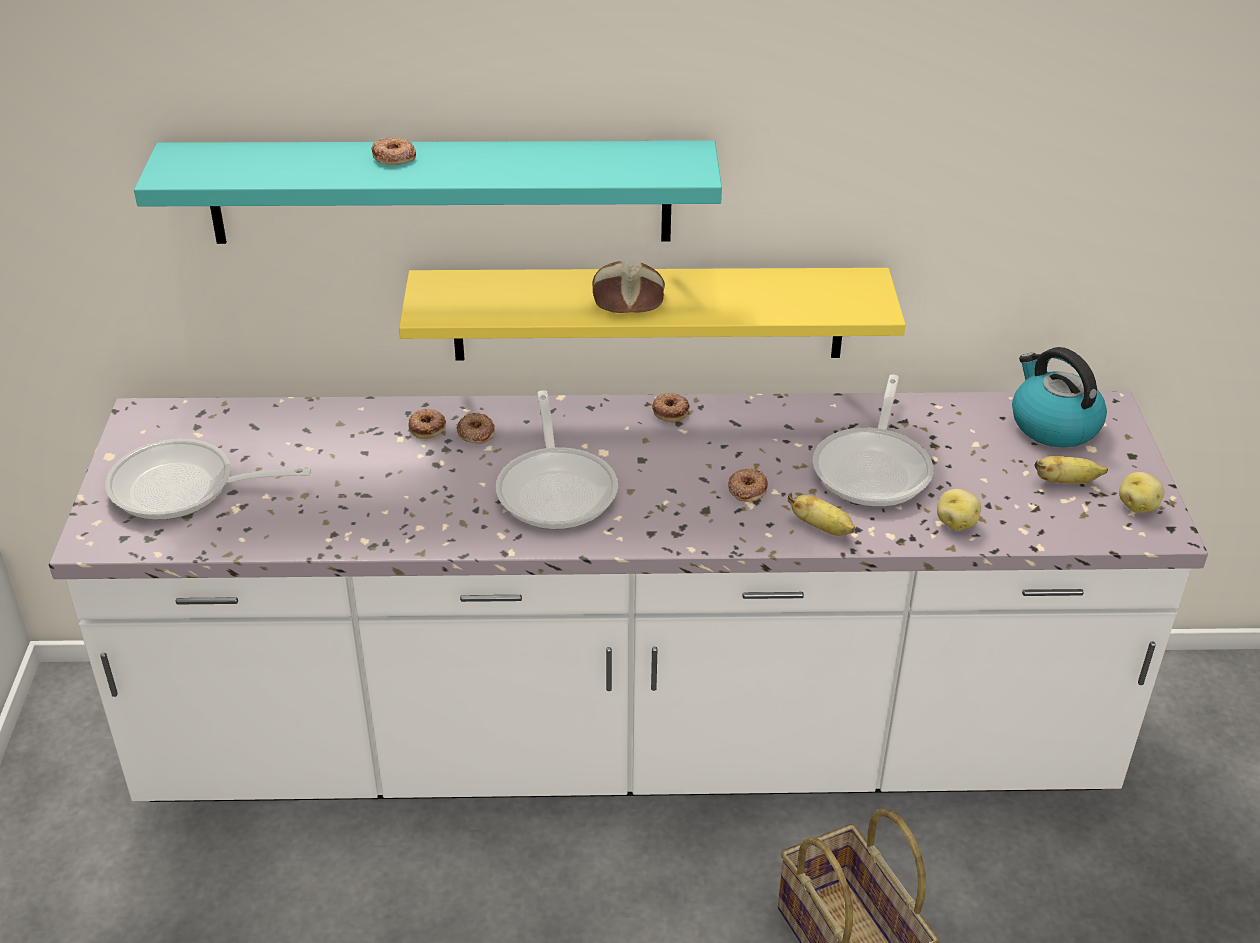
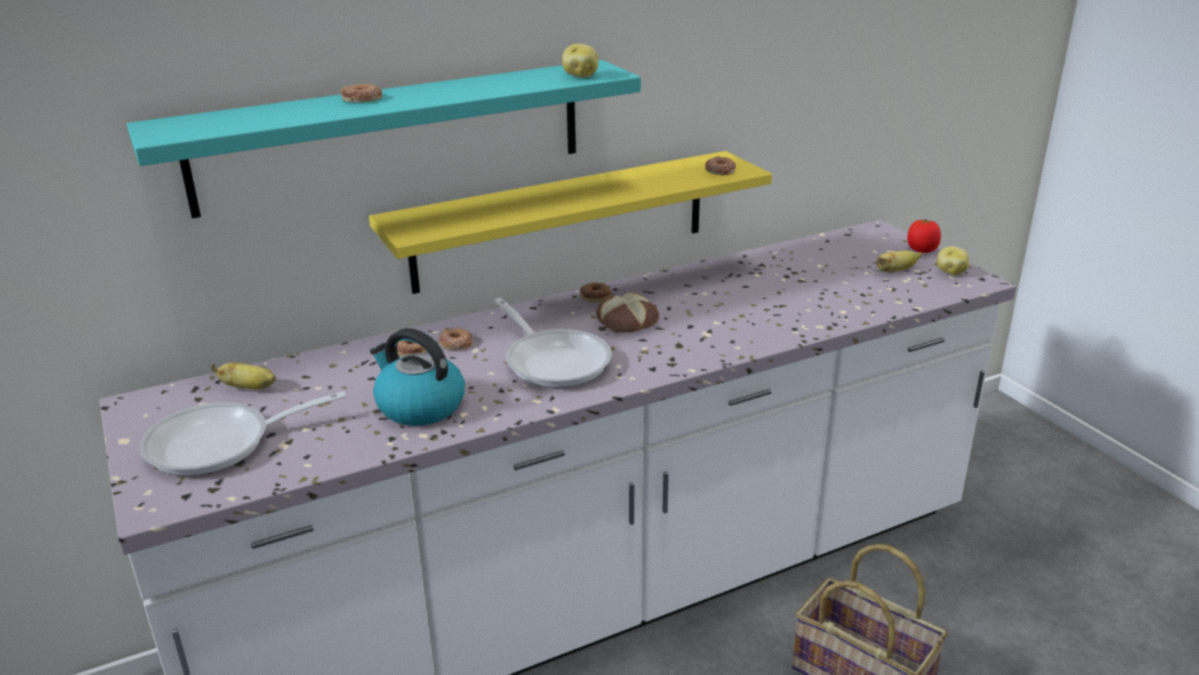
camera: 25 degrees left, 10 degrees down
(627, 299) = (563, 197): bread -> bread (627, 322)
(747, 489) = (695, 325): donut -> donut (720, 170)
(822, 528) = (770, 334): banana -> banana (250, 388)
(874, 467) = (769, 293): frying pan -> none
(956, 523) = (854, 308): potato -> potato (580, 76)
(1053, 425) = (855, 245): kettle -> kettle (419, 406)
(1134, 459) = (922, 250): none -> tomato

